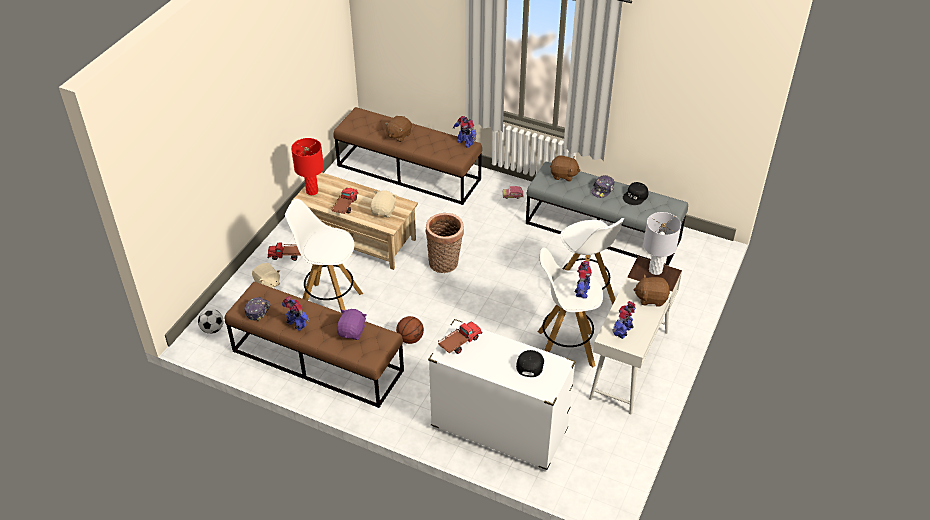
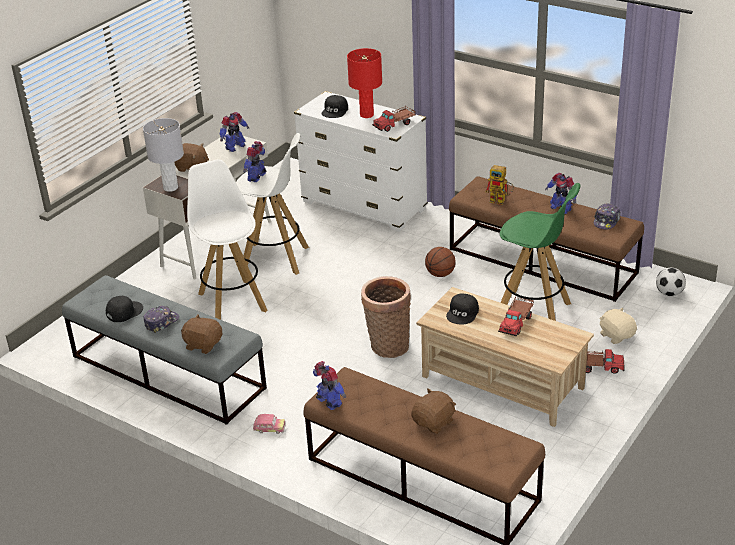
camera: 170 degrees left, 10 degrees down
(312, 191) = (565, 344): red table lamp -> red table lamp (366, 115)
(330, 302) = (534, 311): white stool -> green stool
(352, 332) = (501, 201): purple plush toy -> toy robot
(384, 211) = (463, 313): beige plush toy -> black cap

